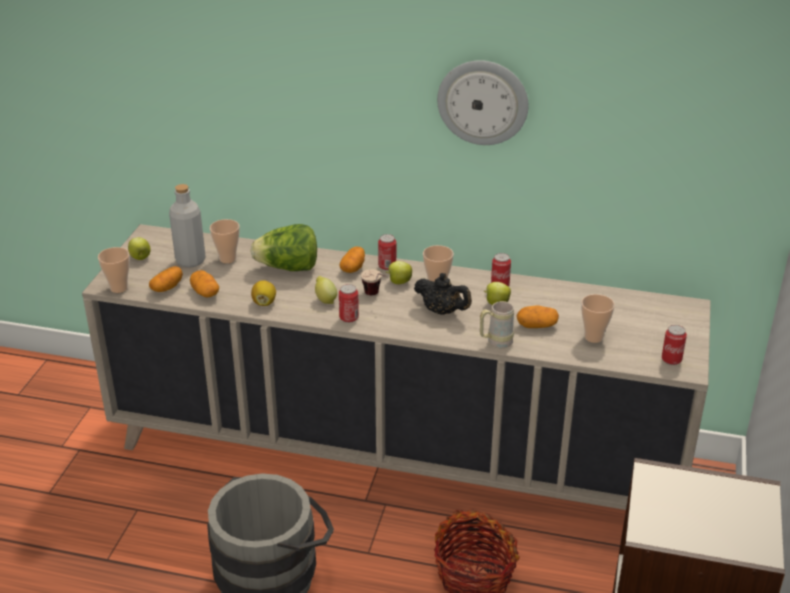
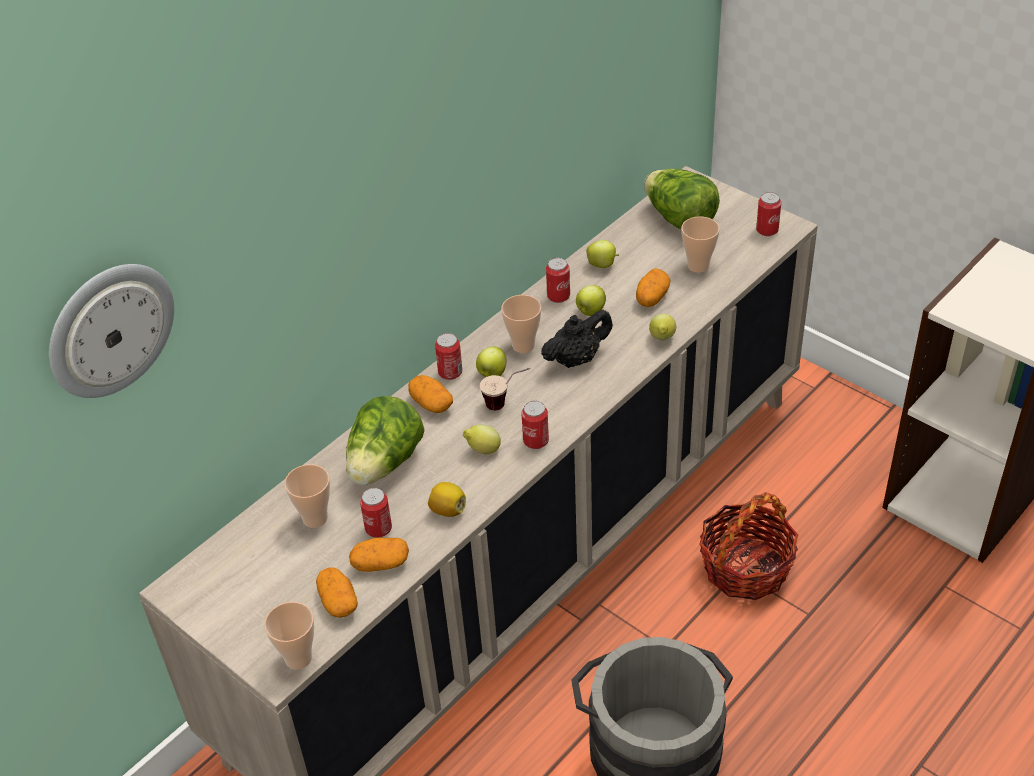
camera: 60 degrees left, 10 degrees up
(140, 258) = (236, 614): apple -> apple (602, 265)
(190, 260) = (288, 559): grey bottle -> none
(232, 283) = (378, 529): none -> can
(483, 102) = (484, 107): wall clock -> wall clock (110, 329)
(495, 342) = (662, 339): beige mug -> lemon
(639, 314) = (679, 219): none -> lettuce

